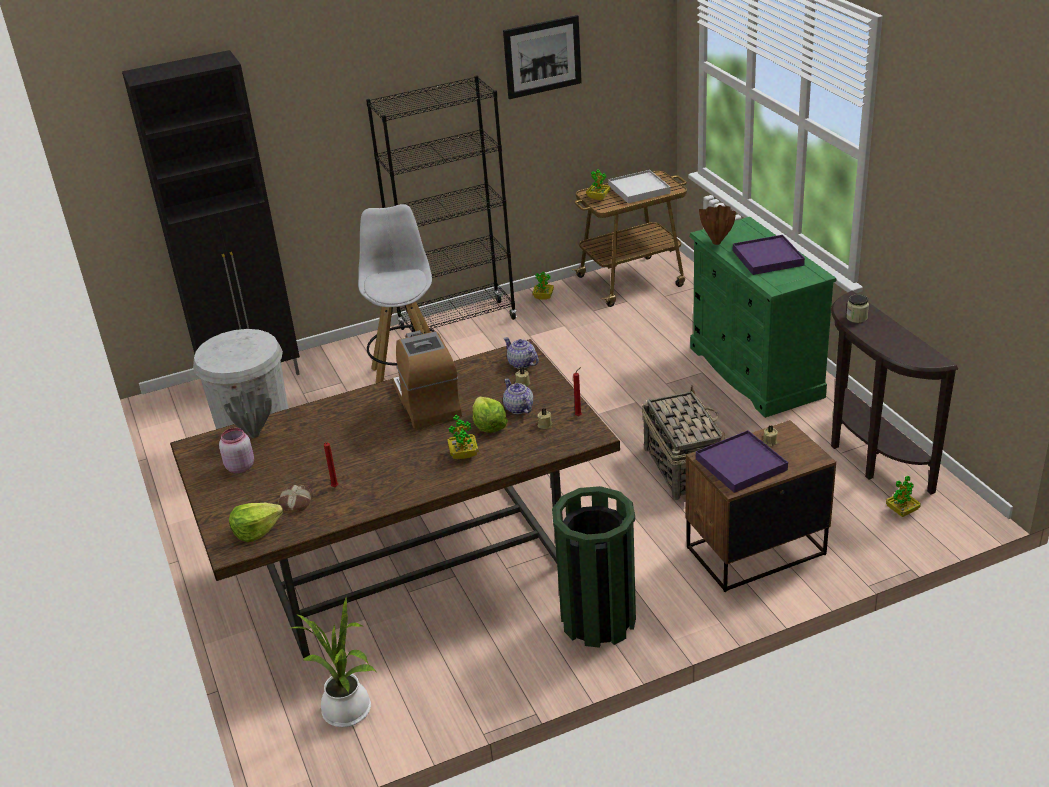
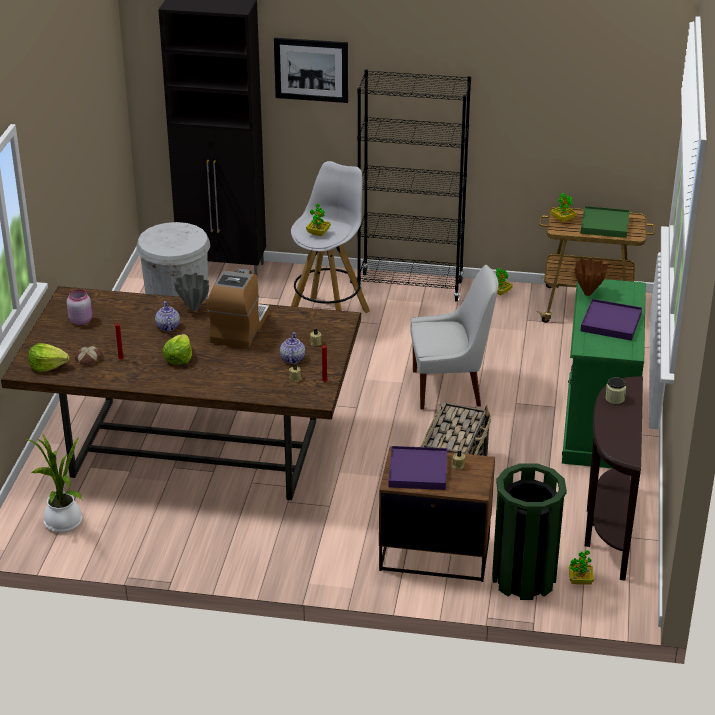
camera: 30 degrees right, 0 degrees up
(253, 435) = (110, 303): grey vase -> grey vase (193, 308)
(464, 454) = (221, 374): potted plant -> potted plant (318, 233)
(488, 425) = (259, 361): lettuce -> lettuce (178, 358)
(522, 363) = (332, 328): teapot -> teapot (167, 327)
(542, 57) = (540, 77): picture -> picture (311, 70)
(594, 395) = (450, 388): none -> white chair
(598, 620) = (273, 546): green trash can -> green trash can (524, 578)
(639, 189) = (604, 224): white tray -> green tray

